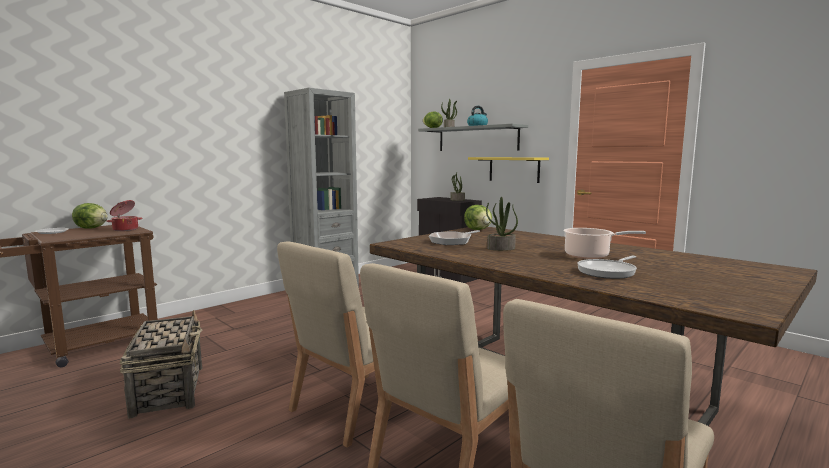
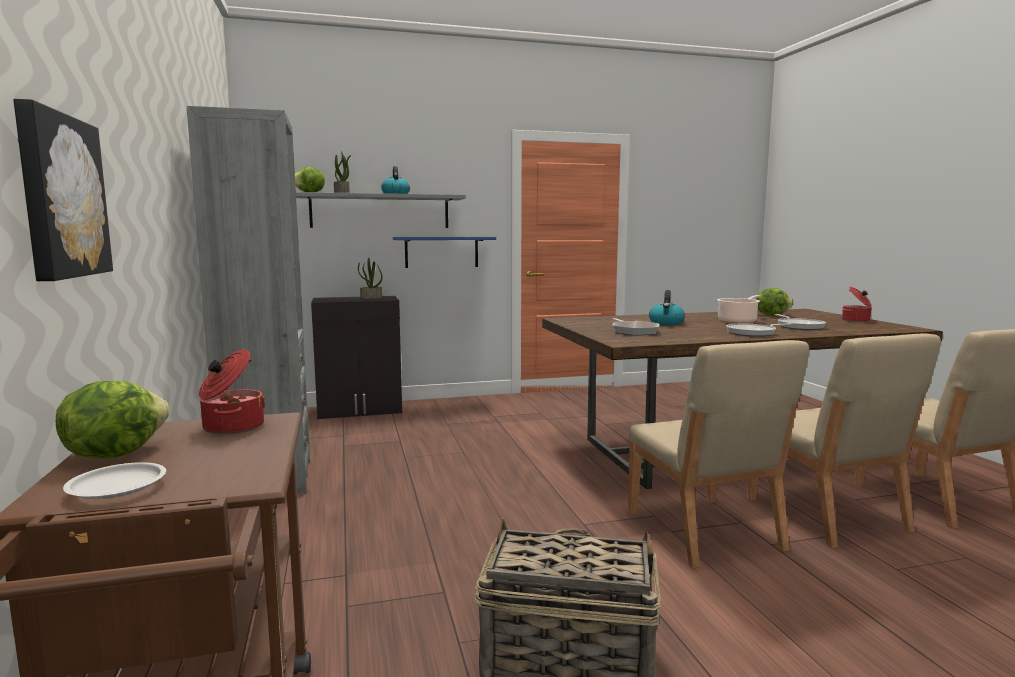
camera: 60 degrees left, 0 degrees up
(121, 141) = (60, 196): none -> picture
(478, 230) = (575, 321): lettuce -> lettuce (771, 315)
(501, 249) = (688, 328): potted plant -> none
(514, 169) = (441, 252): yellow shelf -> blue shelf
(515, 262) = (753, 333): none -> frying pan
(519, 243) = (666, 323): none -> kettle
(748, 289) = (856, 320): none -> cooking pot

